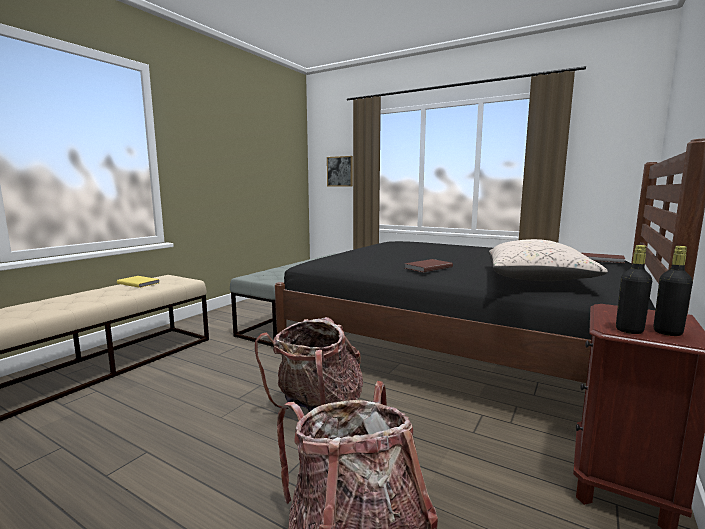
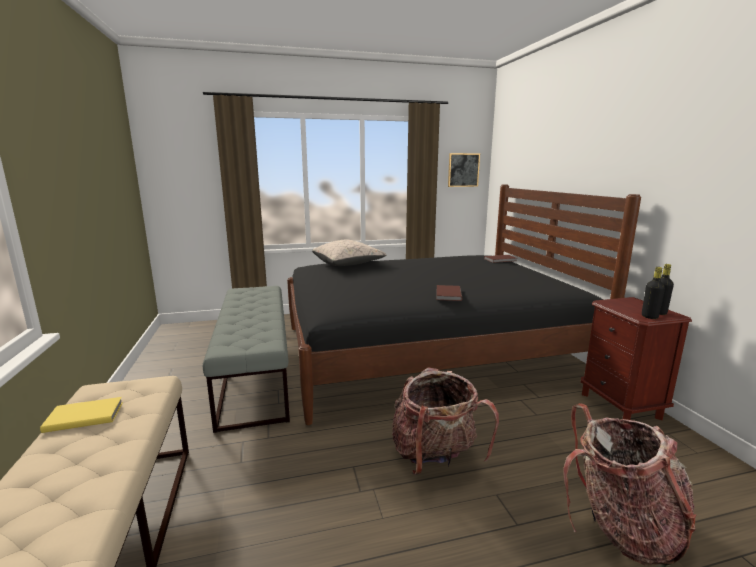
camera: 45 degrees left, 5 degrees up
(340, 171) = (195, 184): picture -> picture (463, 170)
(538, 279) = (525, 288): beige pillow -> beige pillow (348, 264)

